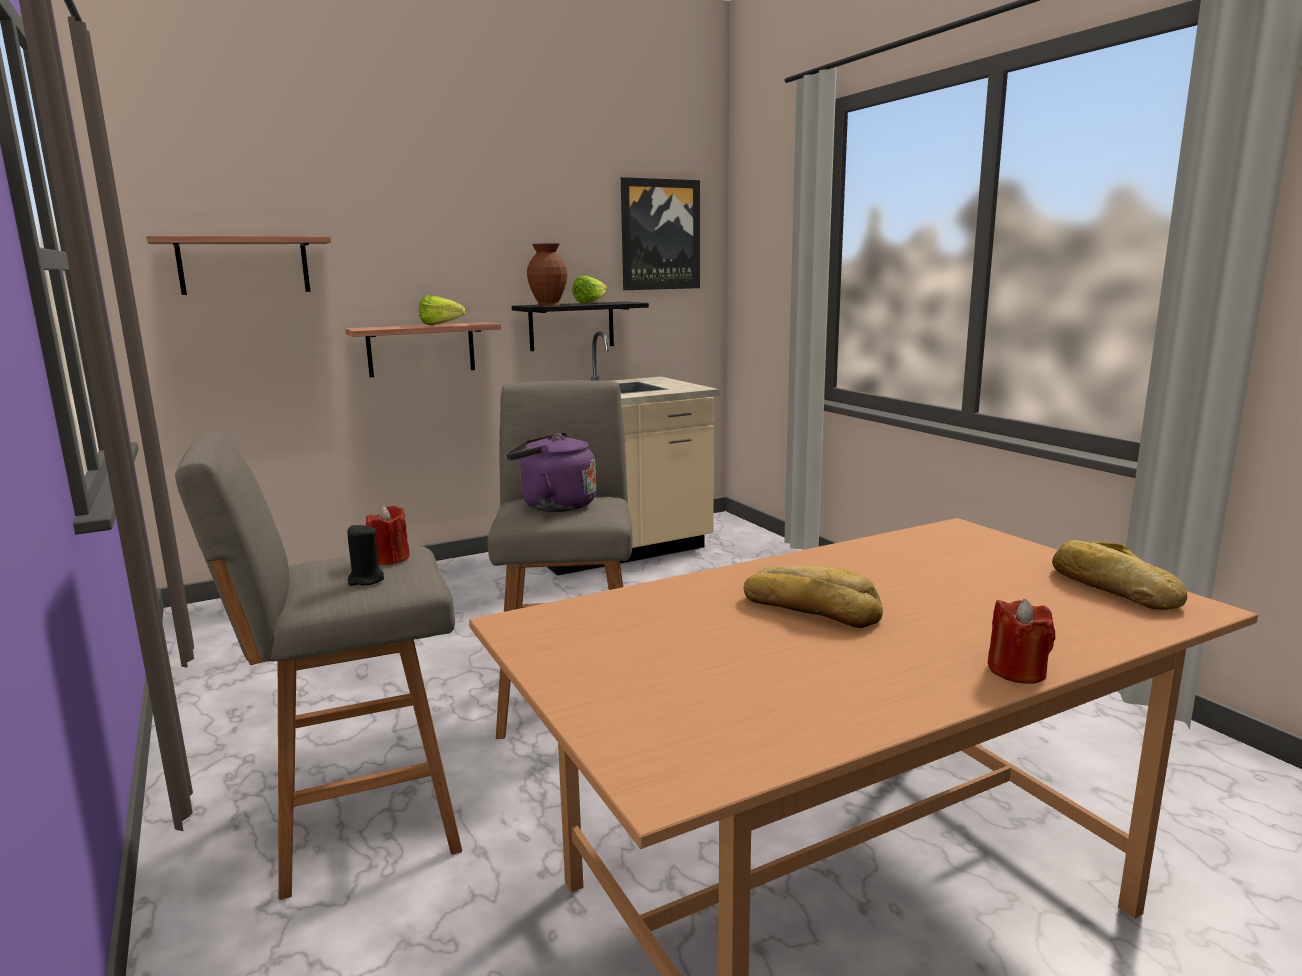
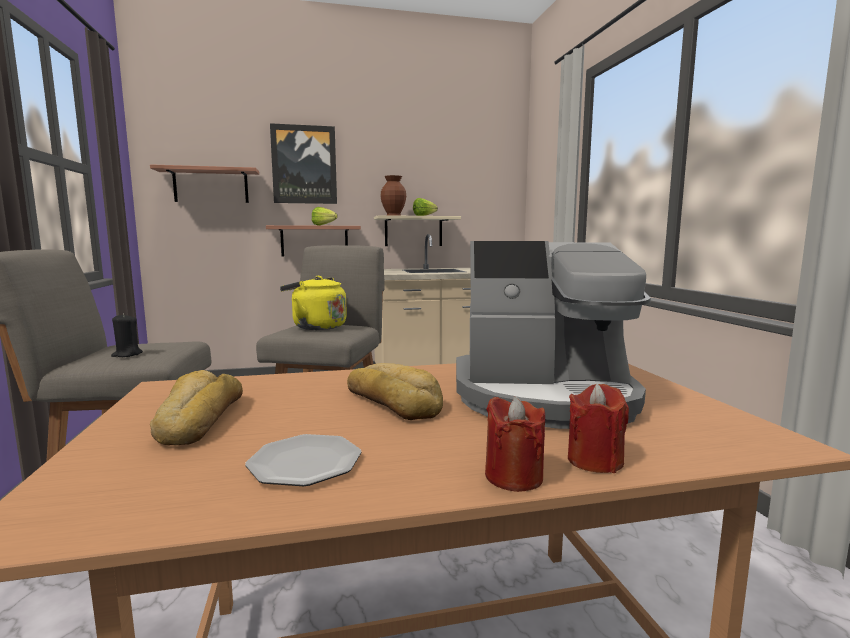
camera: 15 degrees right, 5 degrees down
(390, 559) = (164, 345): red candle -> red candle (595, 461)
(553, 505) = (316, 327): purple kettle -> yellow kettle
(571, 326) = (413, 231): black shelf -> beige shelf
(660, 235) = (477, 174): picture -> picture (304, 165)
(823, 687) = (305, 464): none -> plate
(954, 583) = (544, 397): none -> coffee machine
(1112, 588) = (699, 416): bread -> bread (197, 420)

